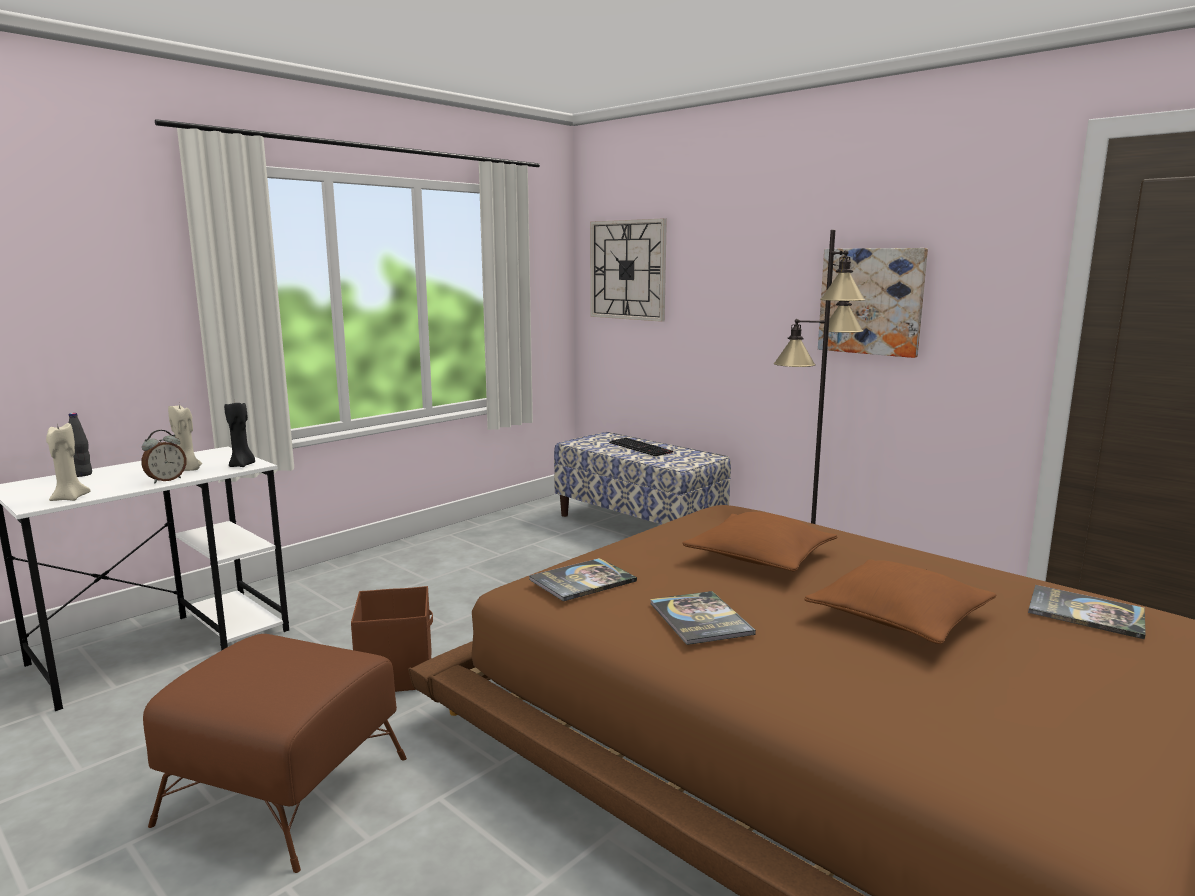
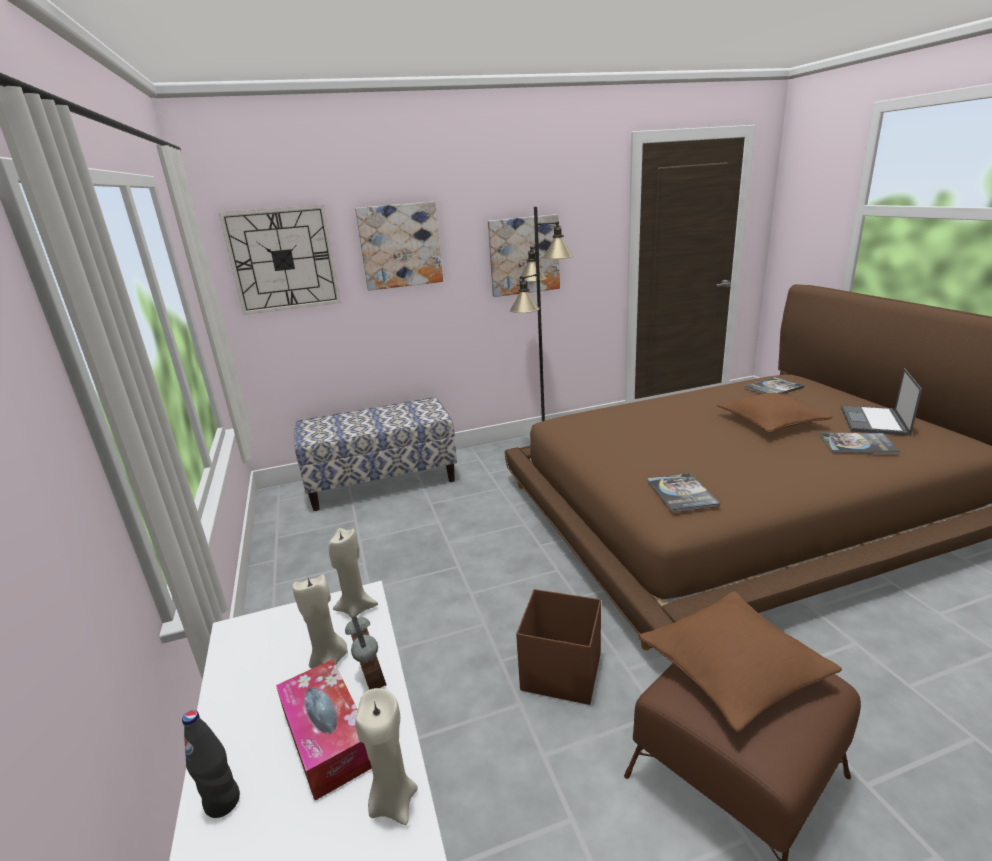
camera: 60 degrees left, 10 degrees up
(121, 481) = (328, 737): none -> tissue box
(242, 465) = (356, 608): black candle -> beige candle
(641, 447) = (368, 418): keyboard -> none
(700, 619) = (761, 469): book -> book (857, 444)
(726, 269) = (400, 246): none -> picture
(759, 557) = (667, 432): brown pillow -> brown pillow (733, 668)
(1056, 711) = (874, 421): none -> laptop

